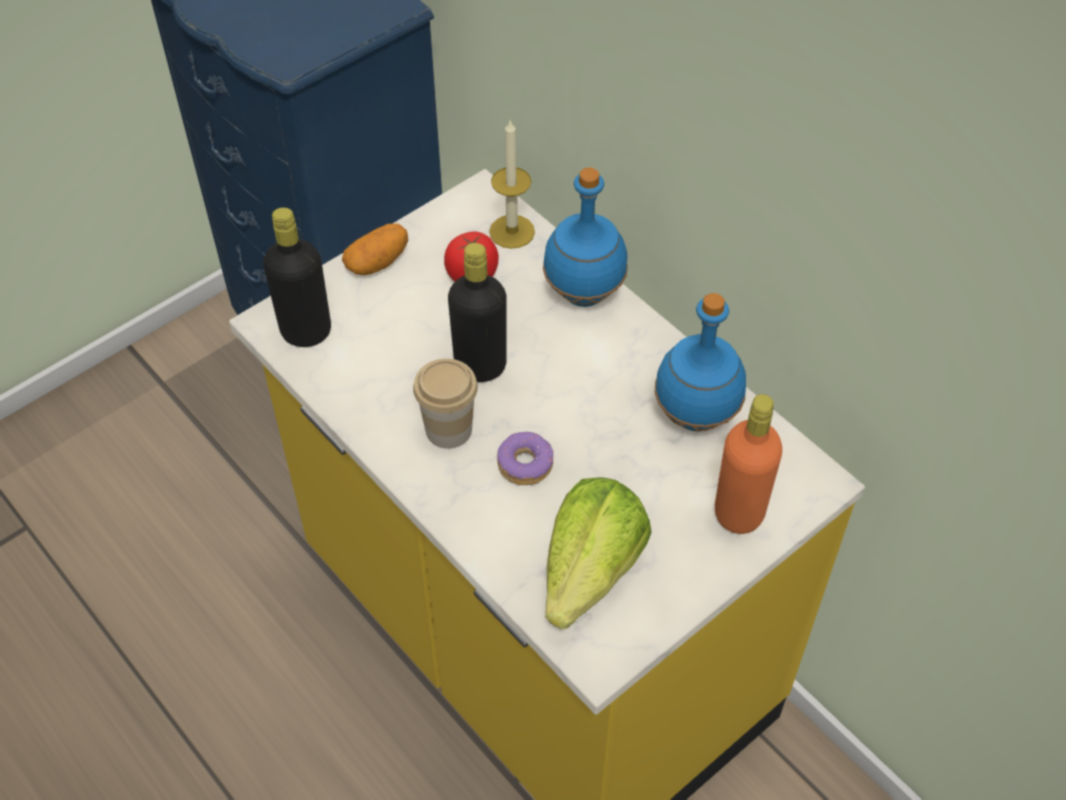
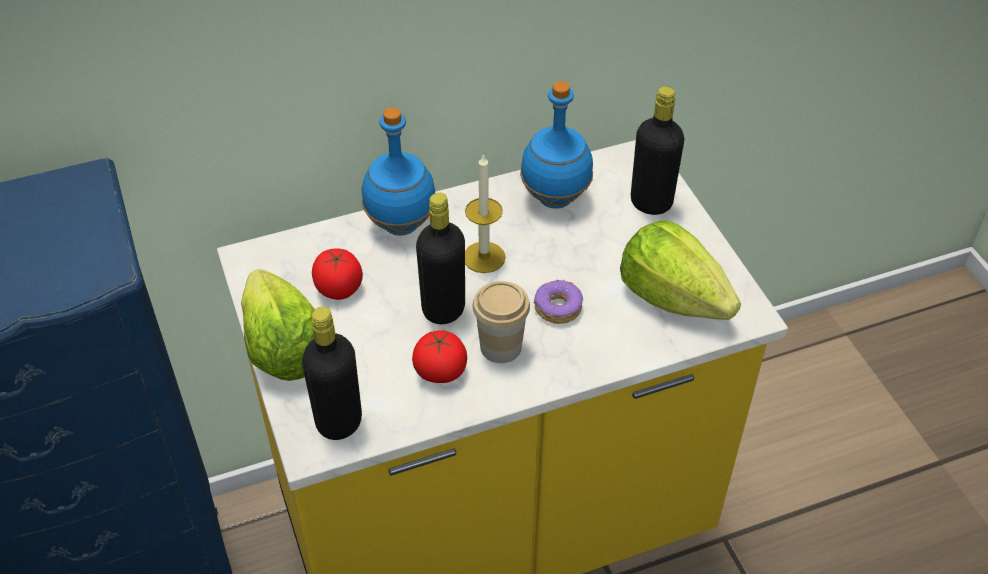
camera: 70 degrees left, 5 degrees down
(377, 262) = (284, 349): potato -> lettuce
(396, 389) = (440, 371): none -> tomato
(512, 231) = (305, 249): candle -> candle (484, 257)
(739, 512) = (651, 202): orange bottle -> black bottle

